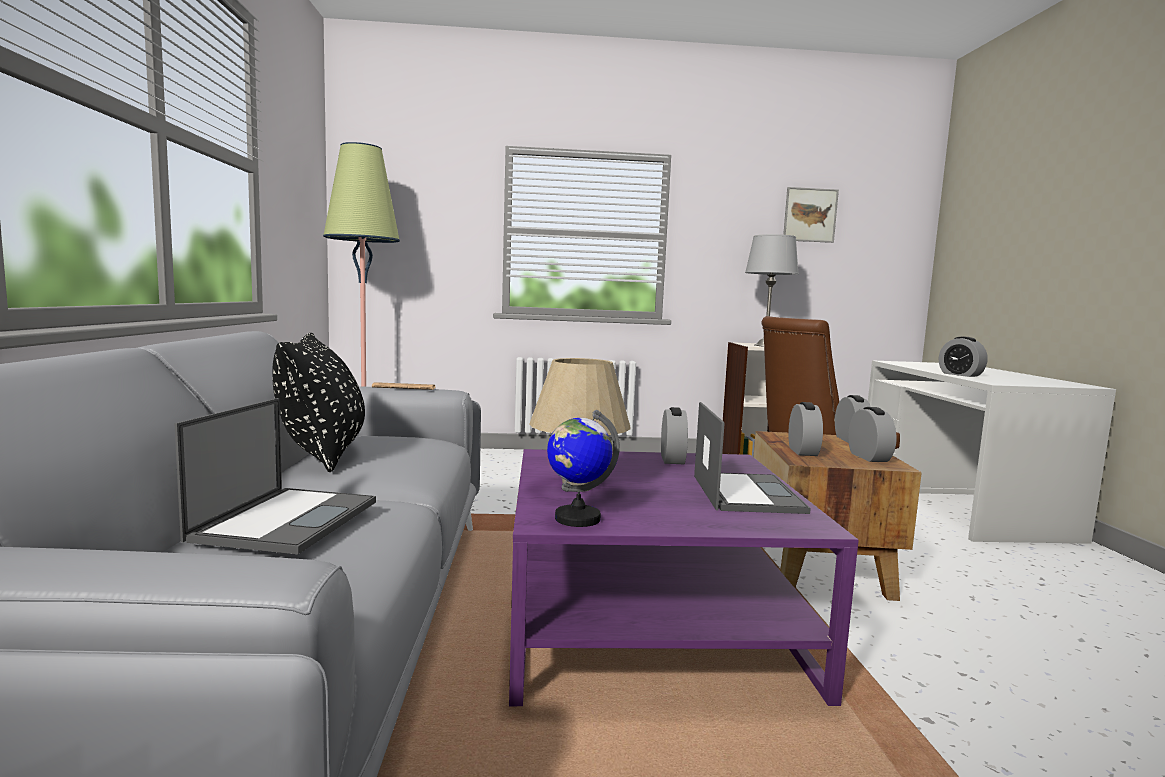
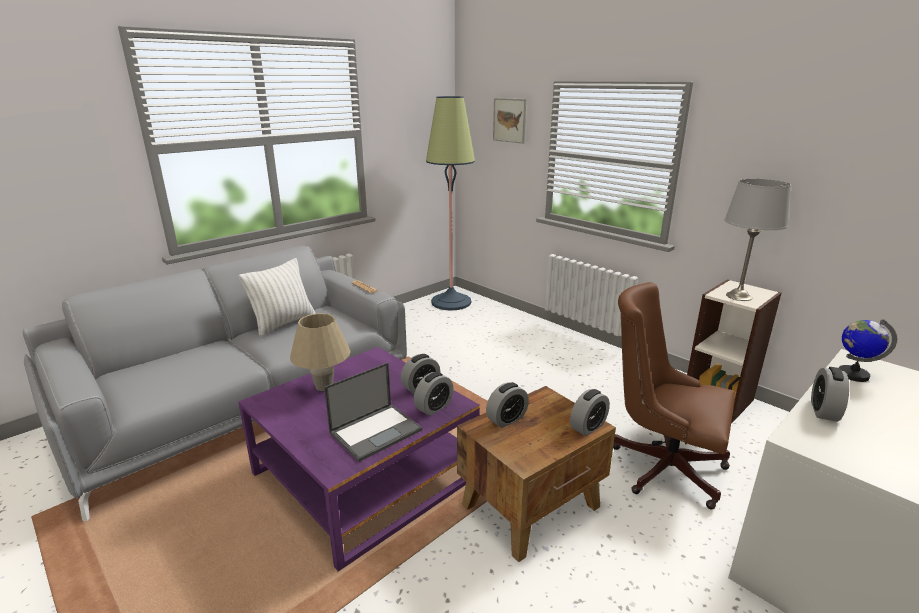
camera: 50 degrees right, 15 degrees up
(287, 519) = (191, 361): laptop -> none
(323, 455) = (283, 323): black pillow -> white pillow
(577, 518) = (273, 405): globe -> globe (852, 374)
(810, 215) = (856, 150): picture -> picture (509, 120)
(869, 457) = (535, 448): alarm clock -> alarm clock (434, 407)

